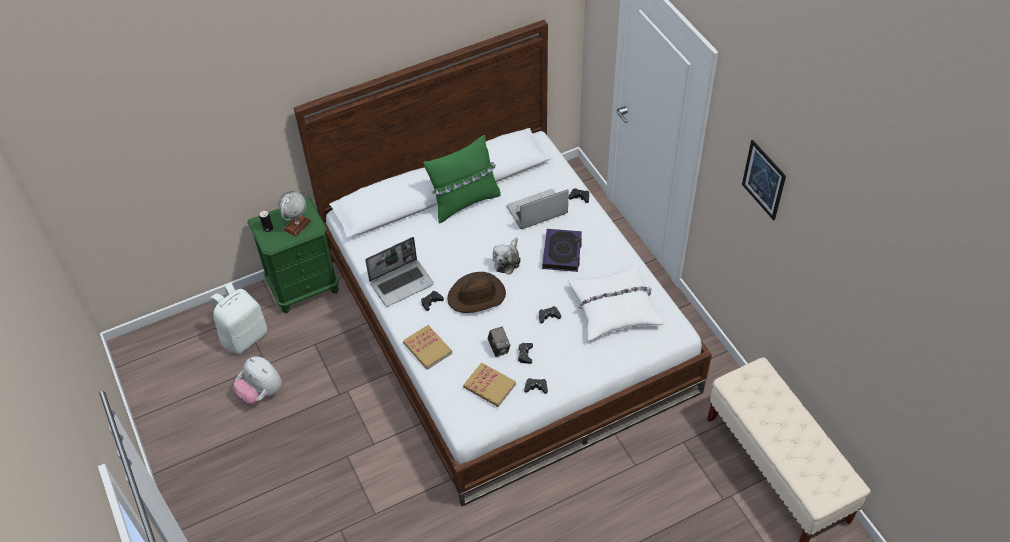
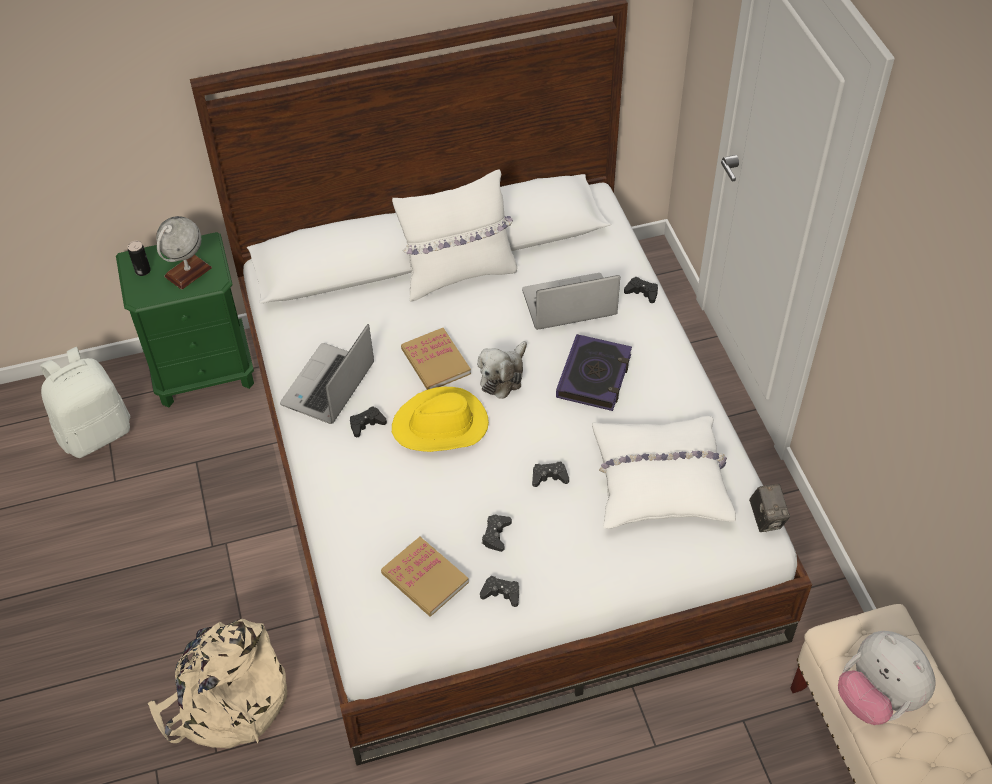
camera: 10 degrees right, 0 degrees up
(261, 392) = (96, 524): plush toy -> plush toy (877, 697)
(373, 484) = (226, 701): none -> beige backpack
(402, 283) = (328, 386): laptop -> laptop turned 135 degrees clockwise
(427, 348) = (341, 498): book -> book (435, 361)
(464, 202) = (458, 274): green pillow -> white pillow
(477, 296) = (441, 426): brown hat -> yellow hat
(499, 348) = (455, 517): camera -> camera (766, 518)
(763, 180) = (943, 297): picture -> none

